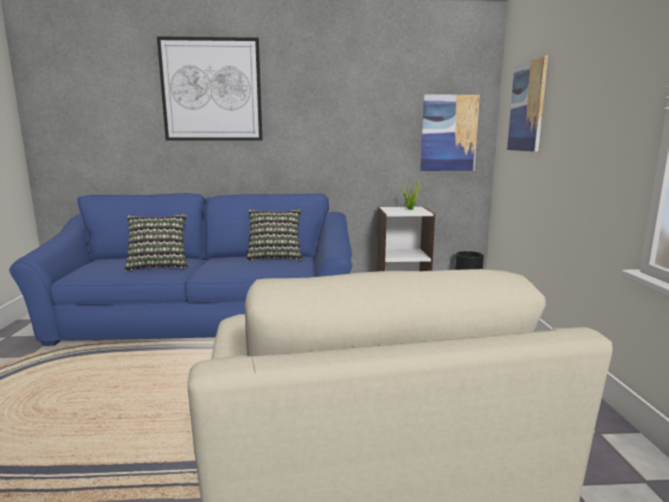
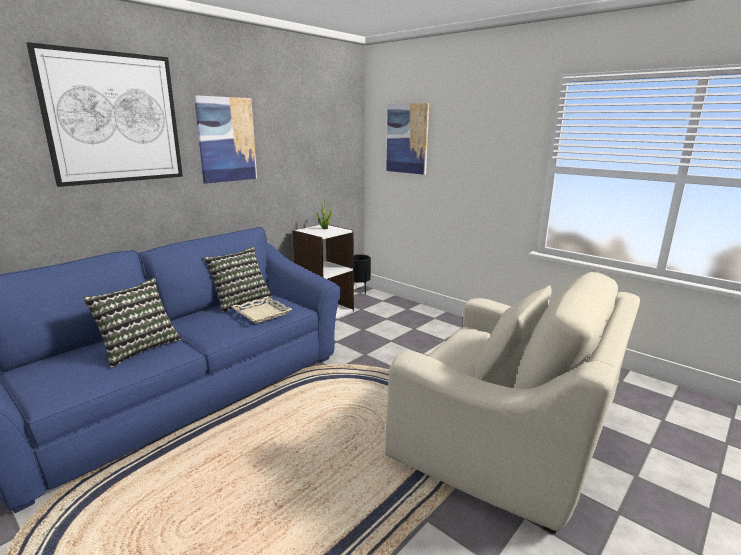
camera: 45 degrees left, 5 degrees up
(266, 268) = (261, 313): none -> beige tray
(449, 133) = (336, 157): picture -> picture (226, 140)

